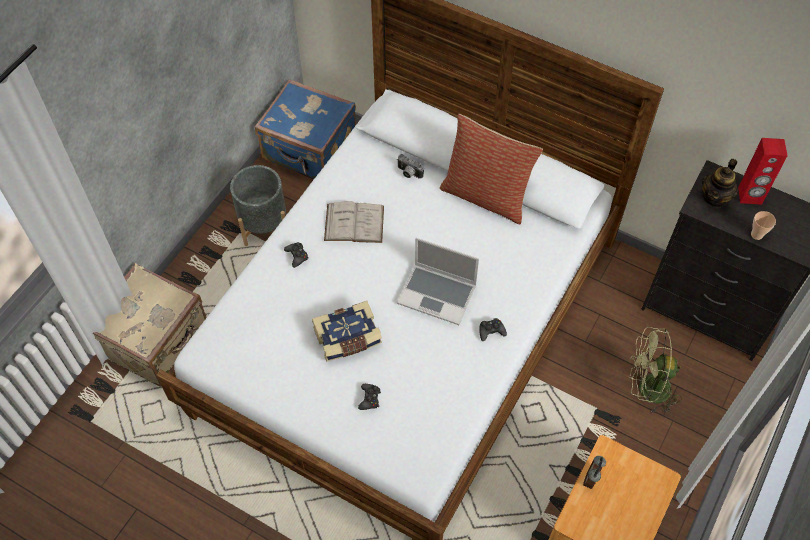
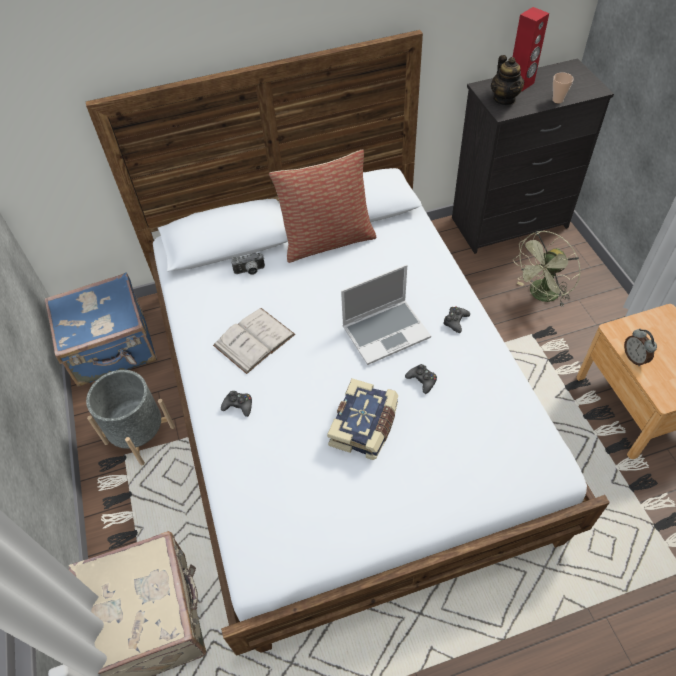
camera: 45 degrees left, 5 degrees down
(369, 398) = (442, 453): black game controller -> black game controller (422, 380)

